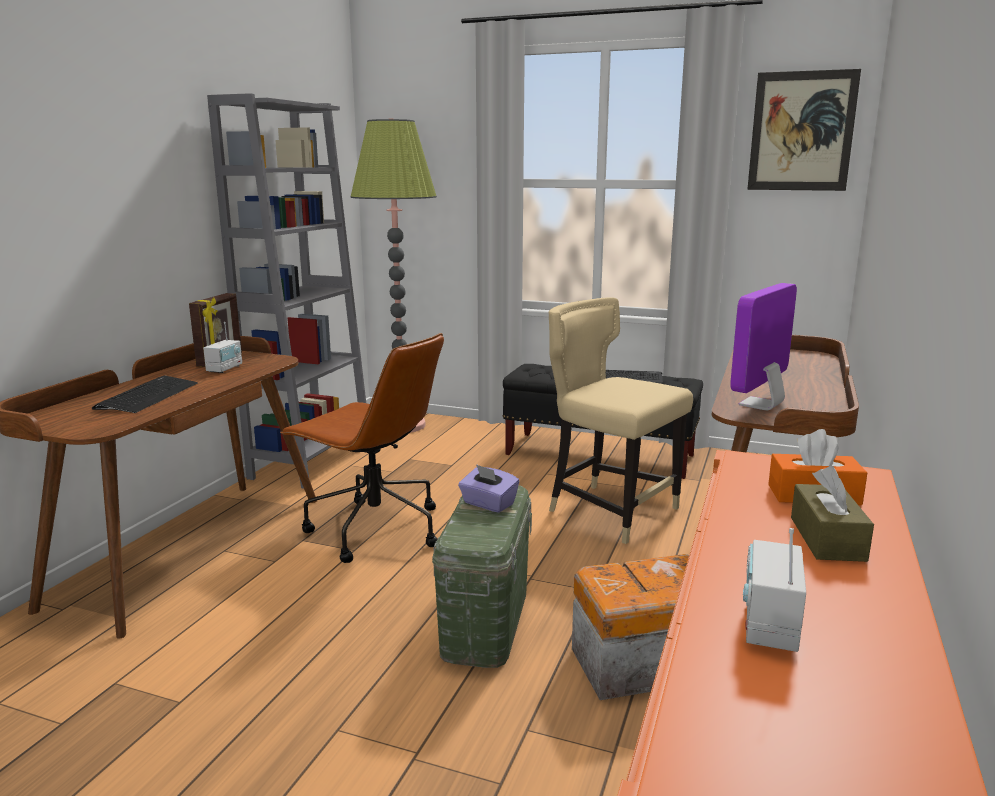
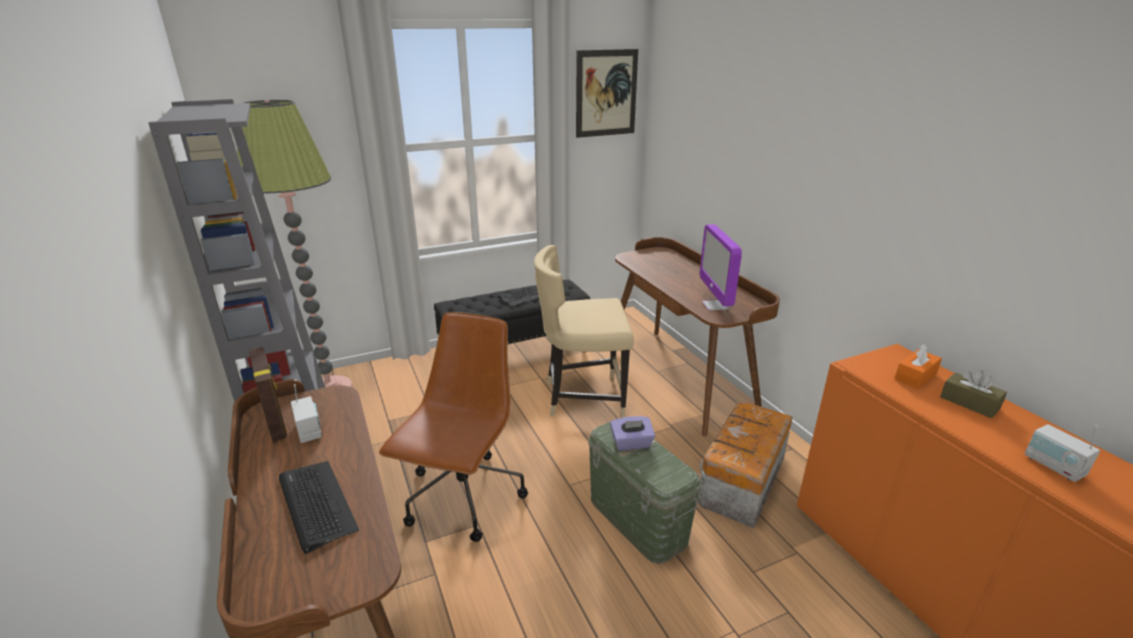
camera: 45 degrees left, 10 degrees up
(373, 529) = (463, 498): brown office chair -> brown office chair turned 60 degrees counterclockwise

